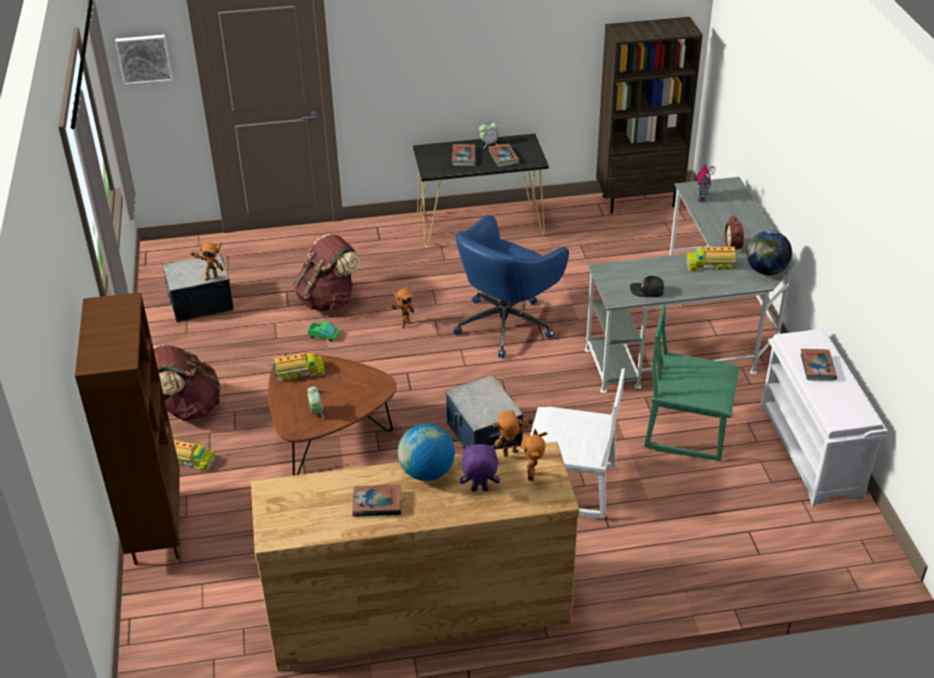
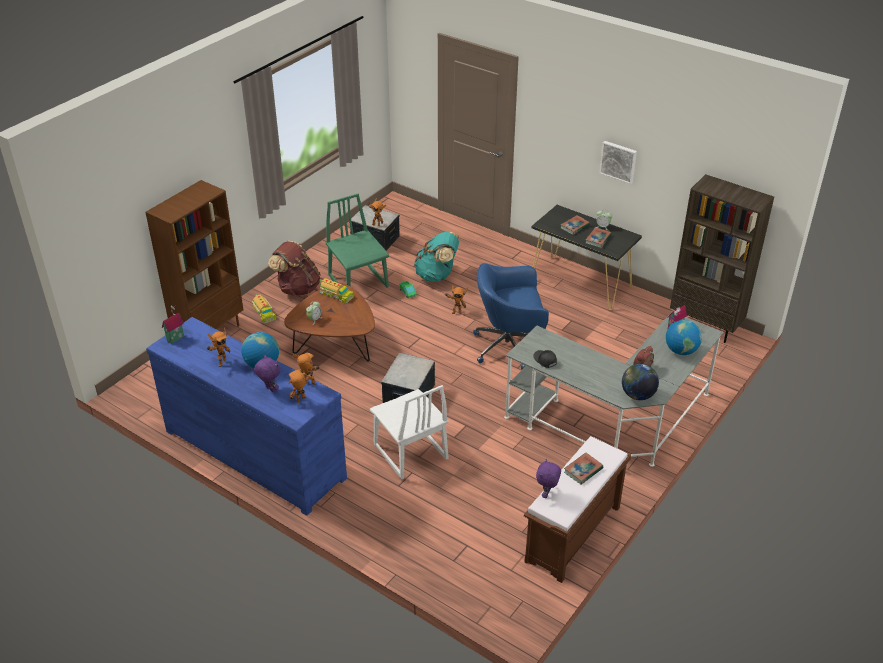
camera: 45 degrees right, 0 degrees up
(144, 58) = (410, 73): picture -> picture (618, 161)
(273, 517) = (175, 338): none -> toy house
(329, 300) = (437, 275): brown backpack -> turquoise backpack
(377, 504) = (221, 363): book -> toy robot
(418, 611) = (255, 453): brown dresser -> blue dresser
(687, 431) = (519, 470): green chair -> green chair (359, 281)
(711, 264) = (609, 370): toy truck -> none
(735, 212) = (681, 351): none -> globe
(811, 452) = (573, 535): white bench -> brown bench
(824, 408) = (547, 494): none -> purple plush toy

